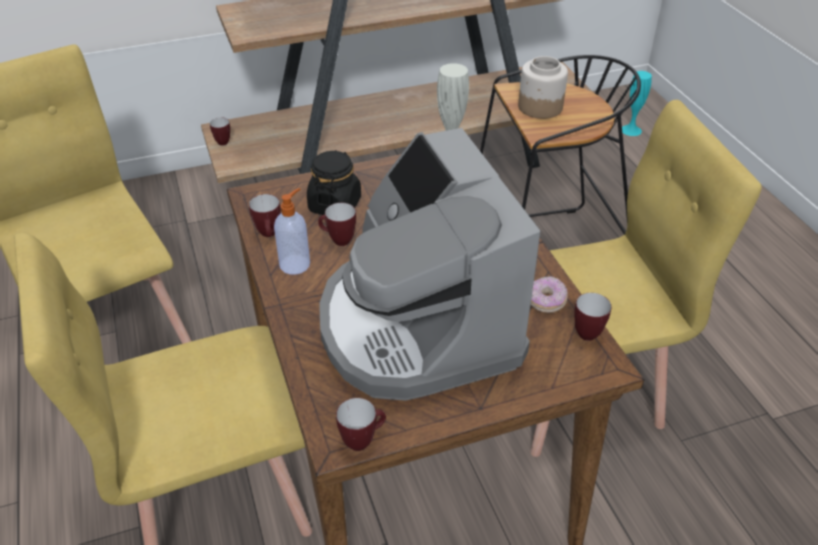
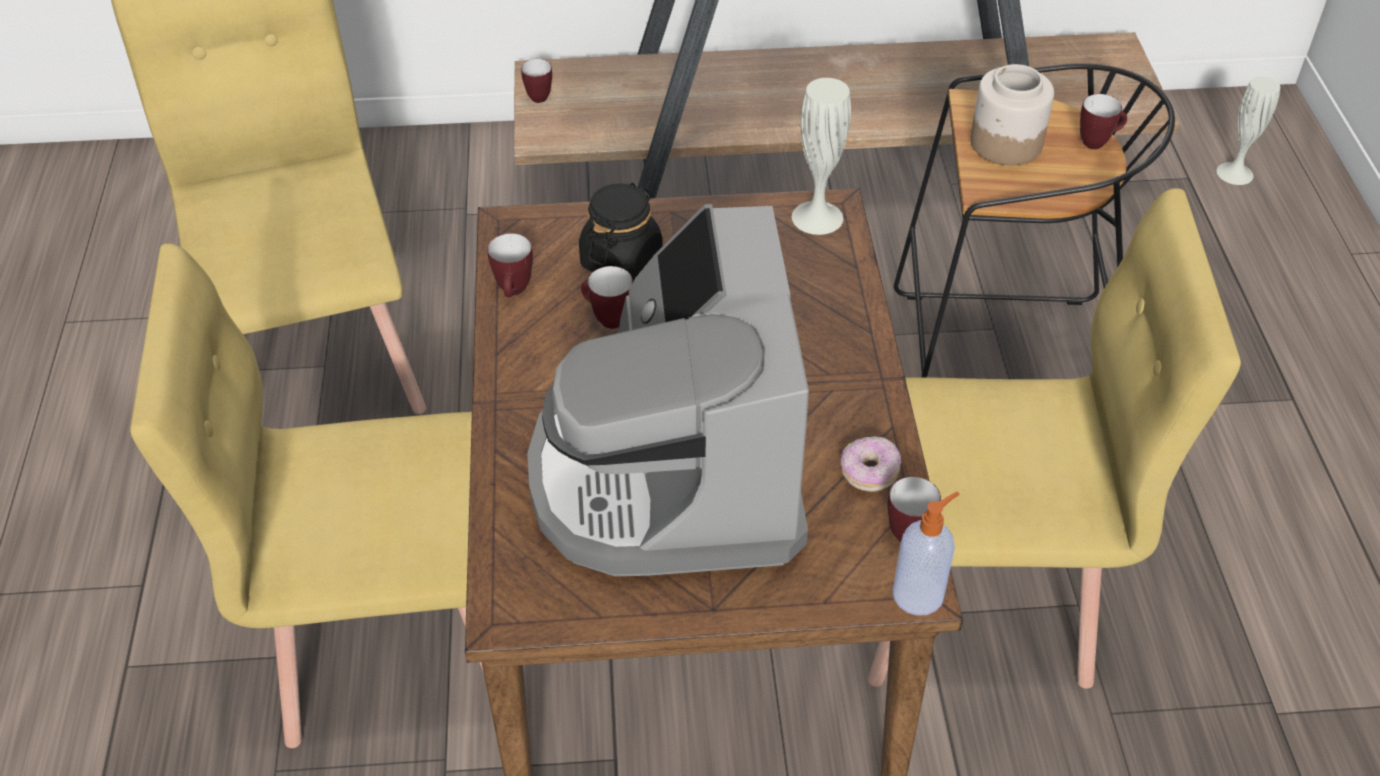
camera: 15 degrees right, 5 degrees up
(295, 264) = (536, 344): soap dispenser -> soap dispenser (919, 594)
(363, 440) = (540, 618): mug -> mug (1098, 142)
(631, 130) = (1235, 173): turquoise vase -> white vase

